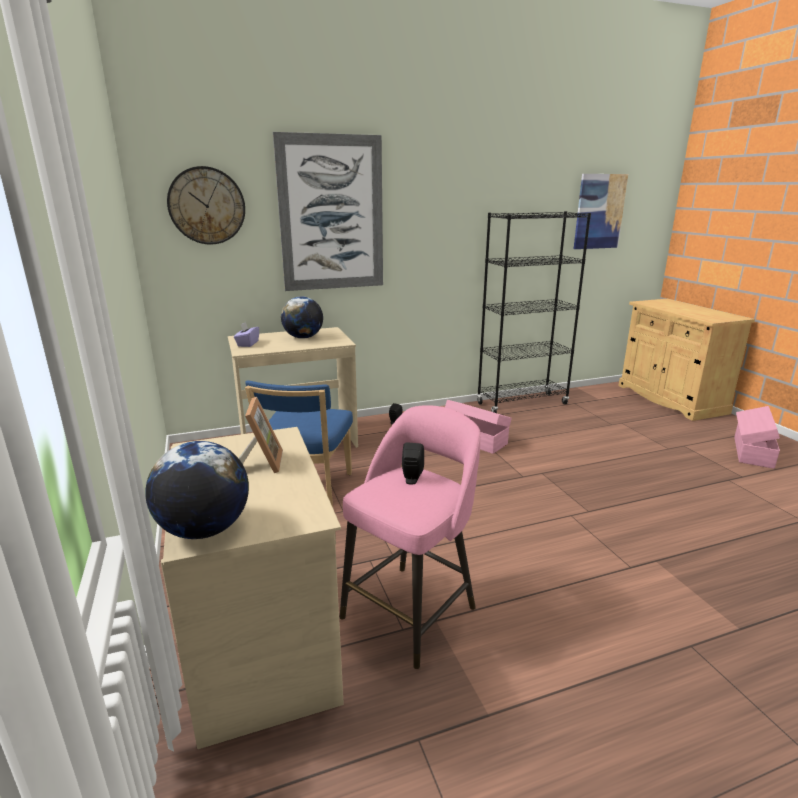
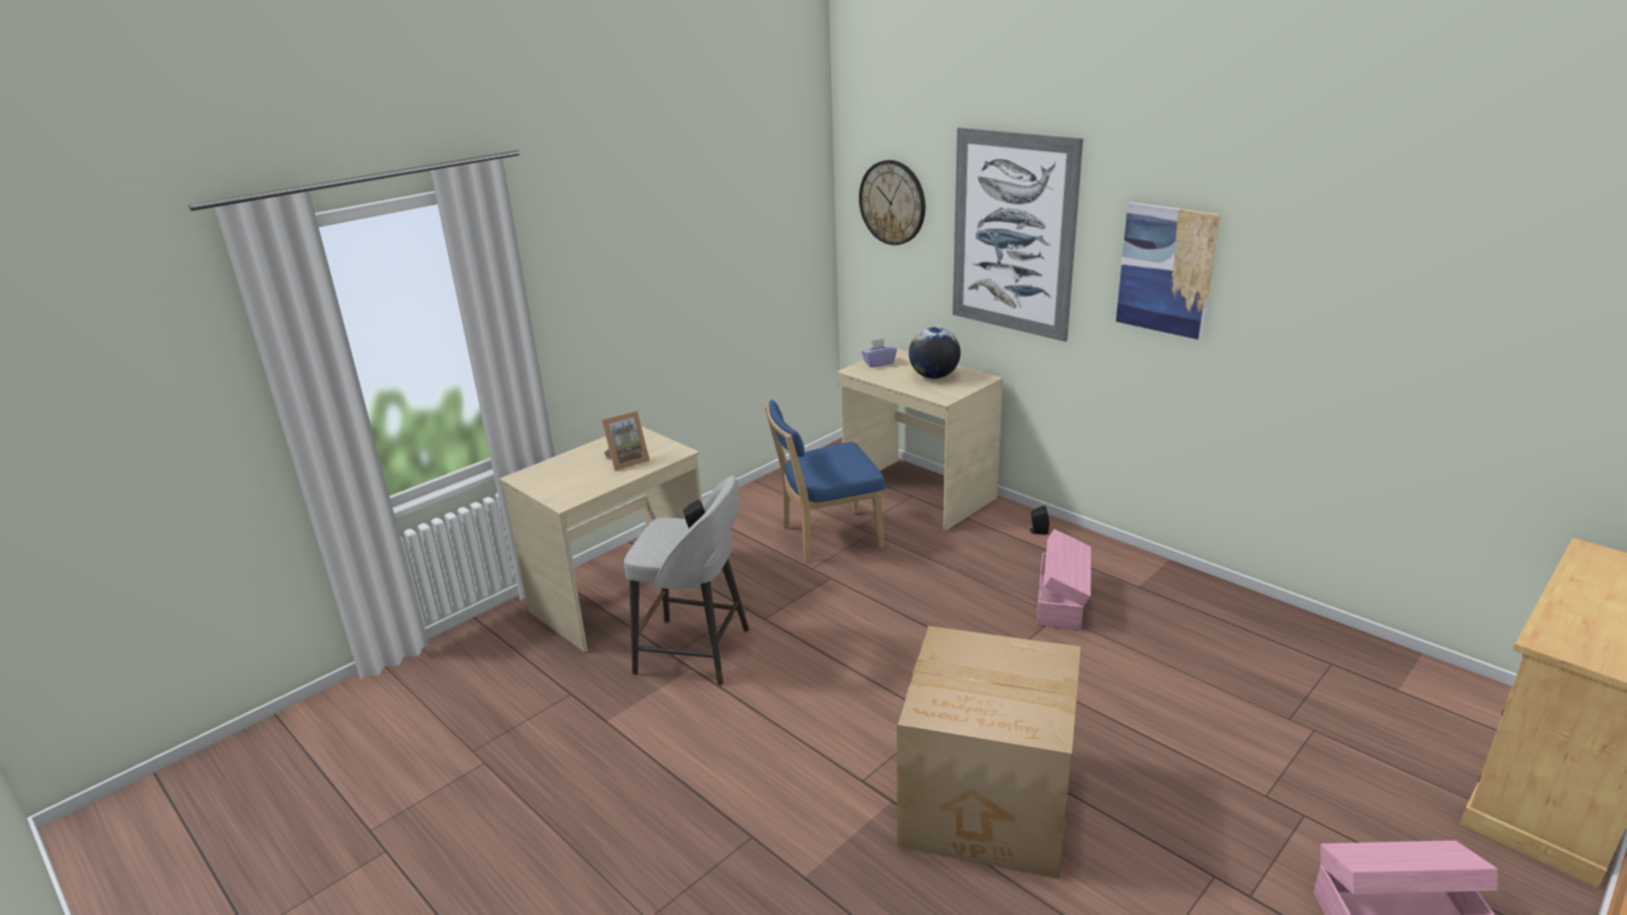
camera: 65 degrees right, 5 degrees up
(204, 530) = (534, 476): globe -> none
(411, 610) = (696, 652): pink stool -> grey stool
(522, 404) = (1247, 612): black bookcase -> none
(599, 211) = (1521, 322): picture -> picture (1166, 270)
(665, 524) = (989, 805): none -> cardboard box

